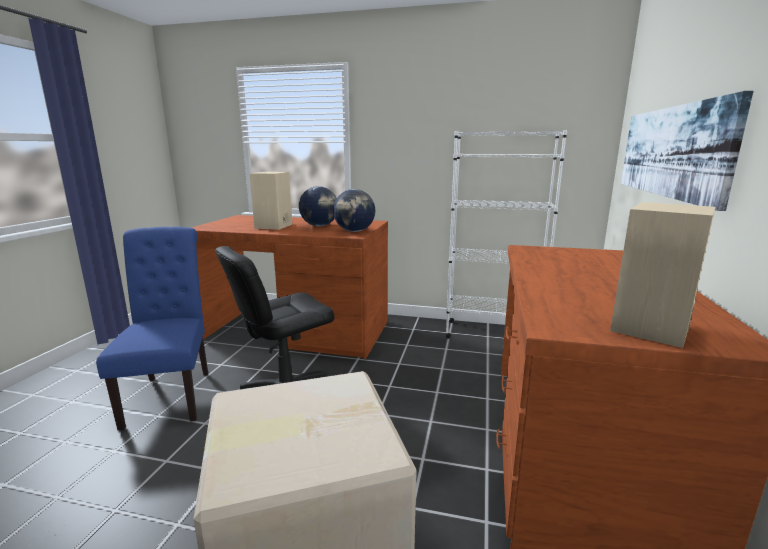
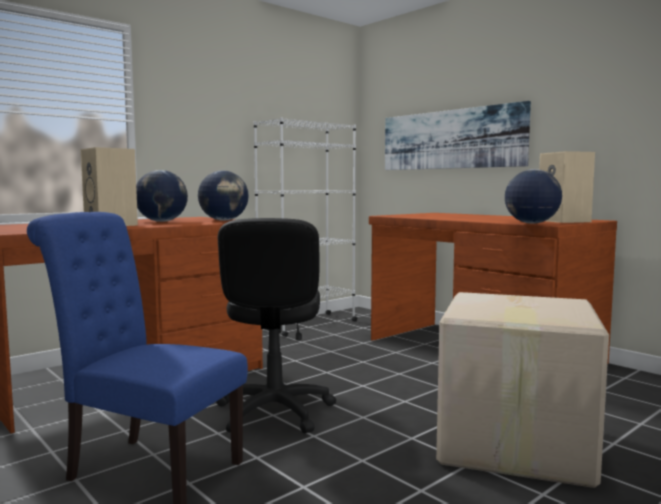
camera: 55 degrees left, 10 degrees down
(545, 316) = (531, 223): none -> globe

